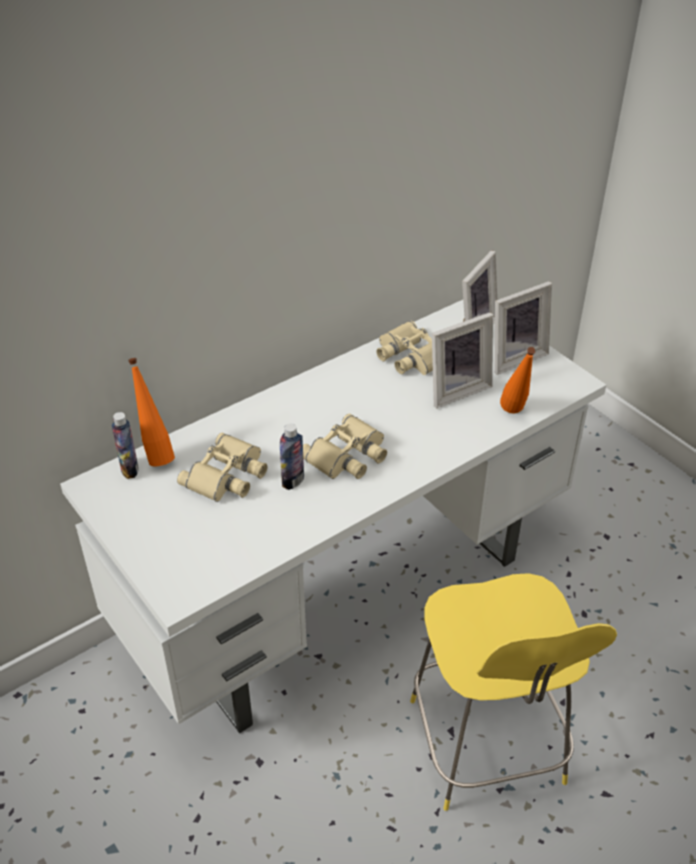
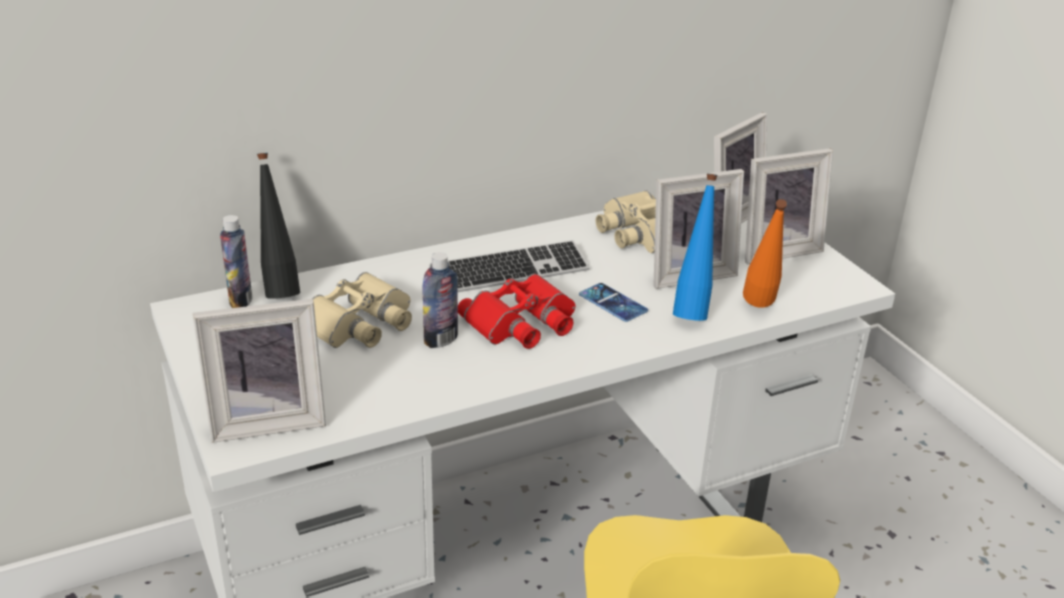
camera: 10 degrees right, 10 degrees down
(156, 454) = (280, 289): orange bottle -> black bottle
(191, 573) = (267, 420): none -> picture frame
(324, 409) = (510, 271): none -> keyboard
(348, 455) = (522, 322): beige binoculars -> red binoculars
(408, 426) = (613, 303): none -> phone
(467, 424) = (692, 310): none -> blue bottle

